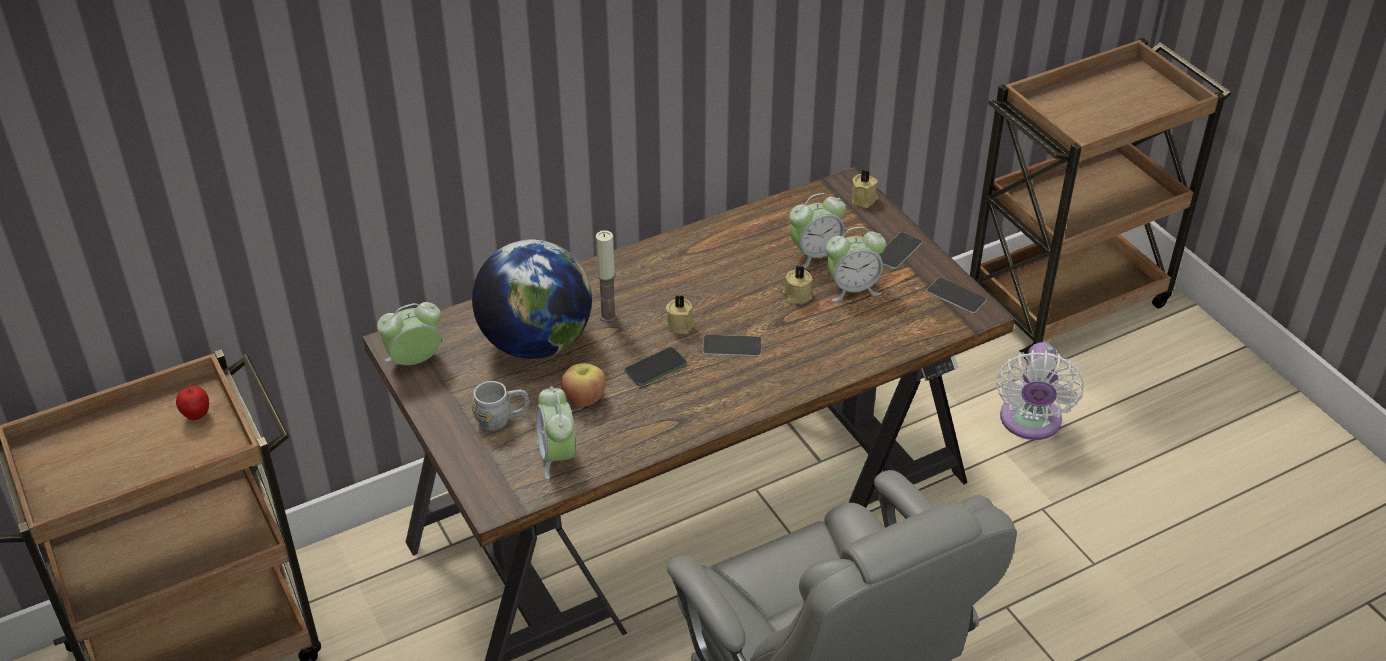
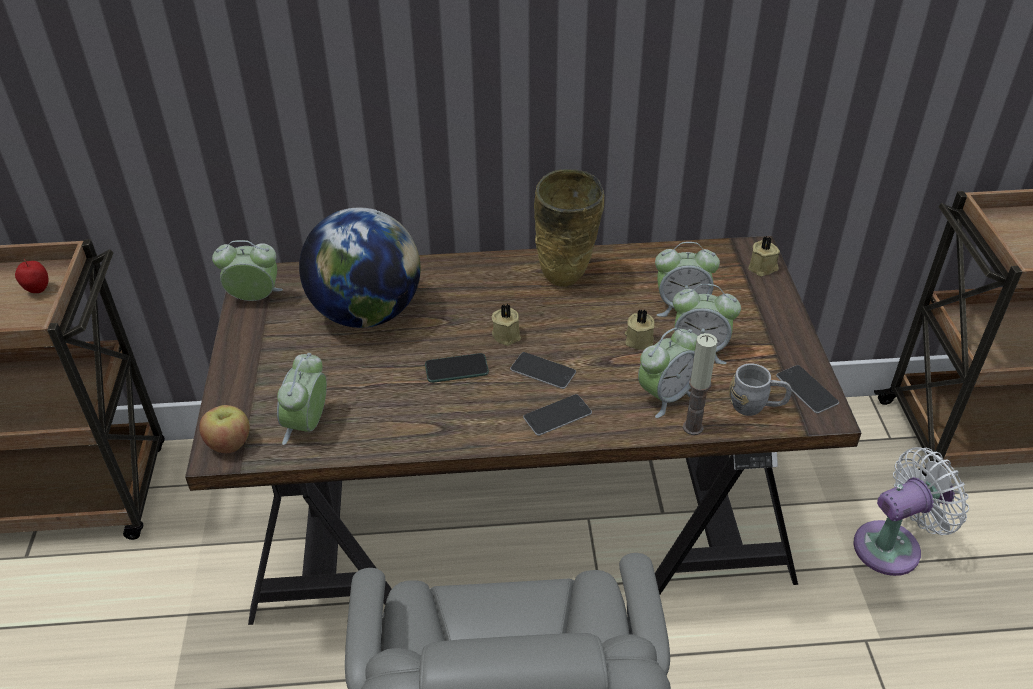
camera: 25 degrees right, 0 degrees up
(502, 419) = (286, 373): grey mug -> grey mug (756, 406)
(584, 398) = (371, 377): apple -> apple (230, 443)
(608, 316) = (447, 308): candle -> candle (693, 427)
(698, 259) = (565, 280): none -> beige vase
(848, 336) = (665, 396): none -> alarm clock
(898, 251) = (769, 326): phone -> phone (557, 415)
(1030, 423) = (893, 546): white fan -> white fan turned 150 degrees counterclockwise

